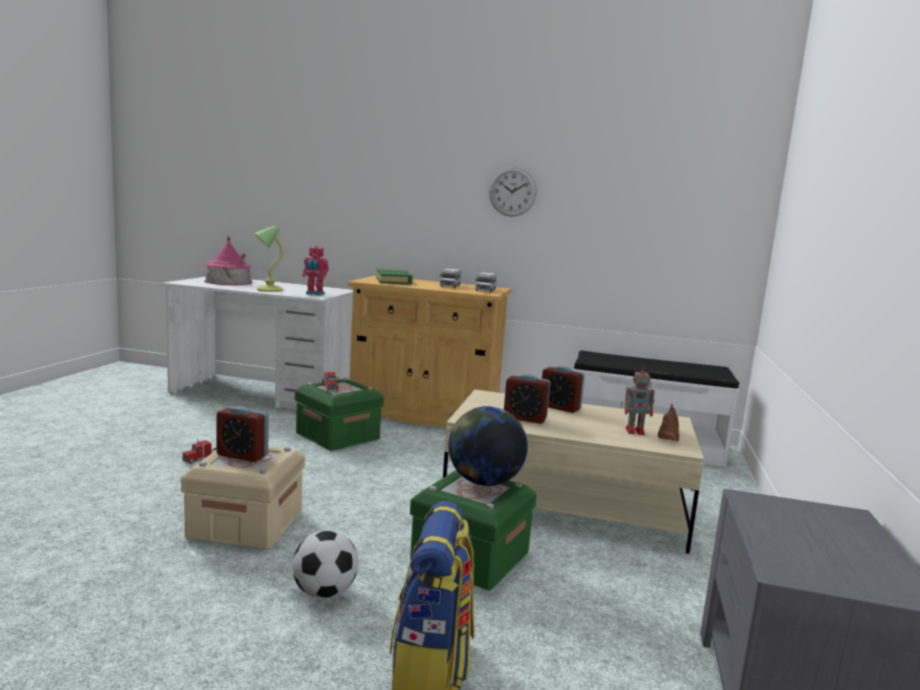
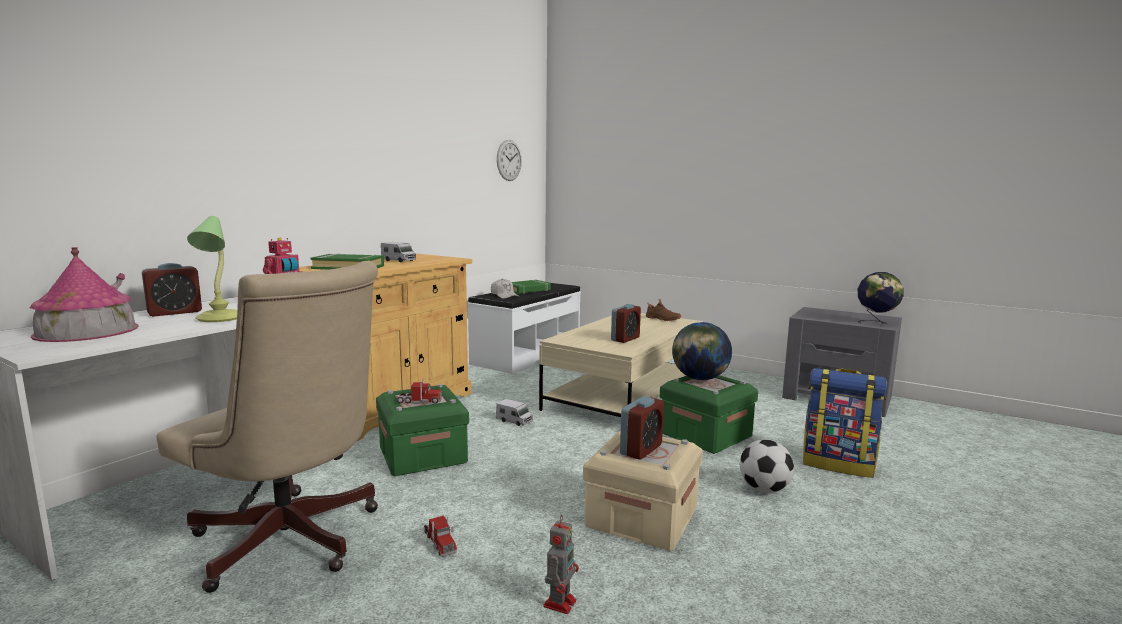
camera: 70 degrees left, 0 degrees up
(202, 424) = (291, 543): none -> beige office chair
(485, 290) = (433, 257): toy truck -> toy truck (514, 421)
(512, 192) = (404, 155): wall clock -> wall clock (509, 160)
(560, 407) = (599, 329): alarm clock -> alarm clock (175, 312)
(604, 358) = (504, 295): none -> white cap
(636, 431) = (654, 323): toy robot -> toy robot (560, 602)
(652, 363) = (527, 290): none -> green book
(807, 567) = (876, 323): none -> globe

